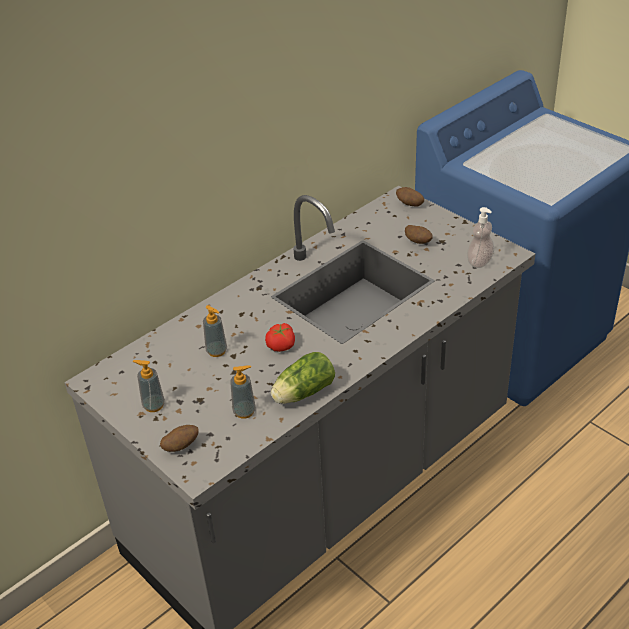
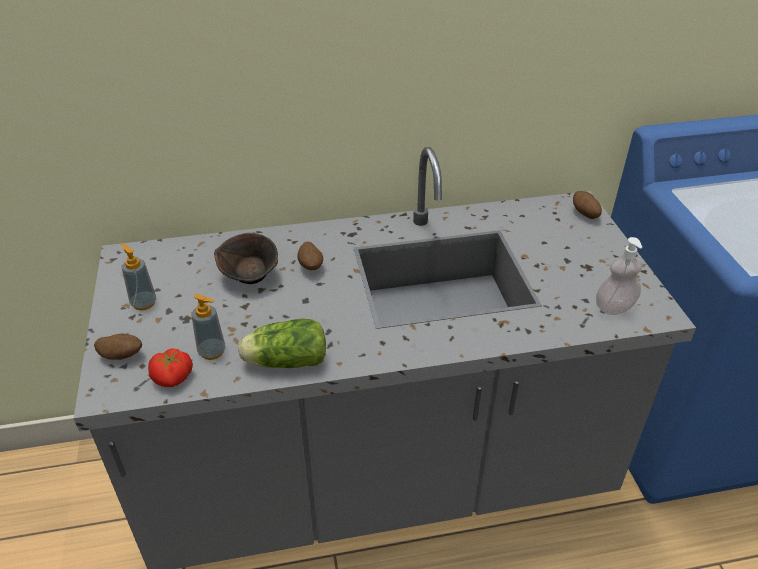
camera: 30 degrees right, 0 degrees up
(216, 351) = (251, 278): soap dispenser -> brown bowl
(281, 345) = (315, 301): tomato -> tomato (173, 378)
(418, 242) = (559, 257): potato -> potato (311, 266)

